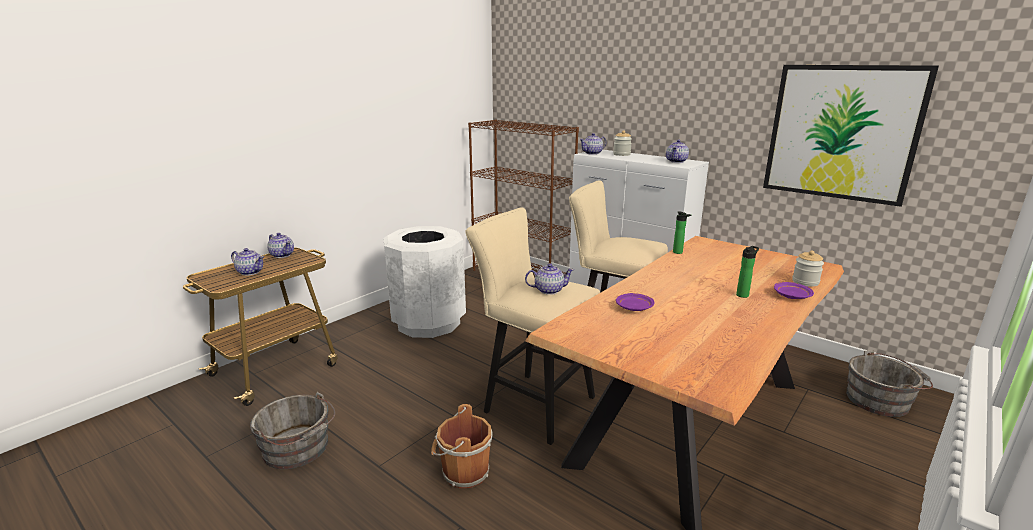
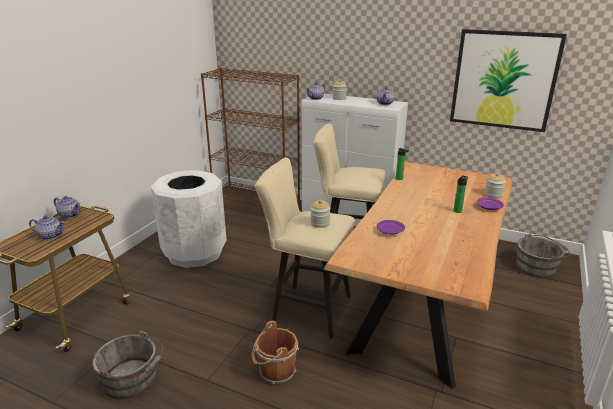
camera: 15 degrees left, 5 degrees up
(548, 290) = (320, 223): teapot -> jar

